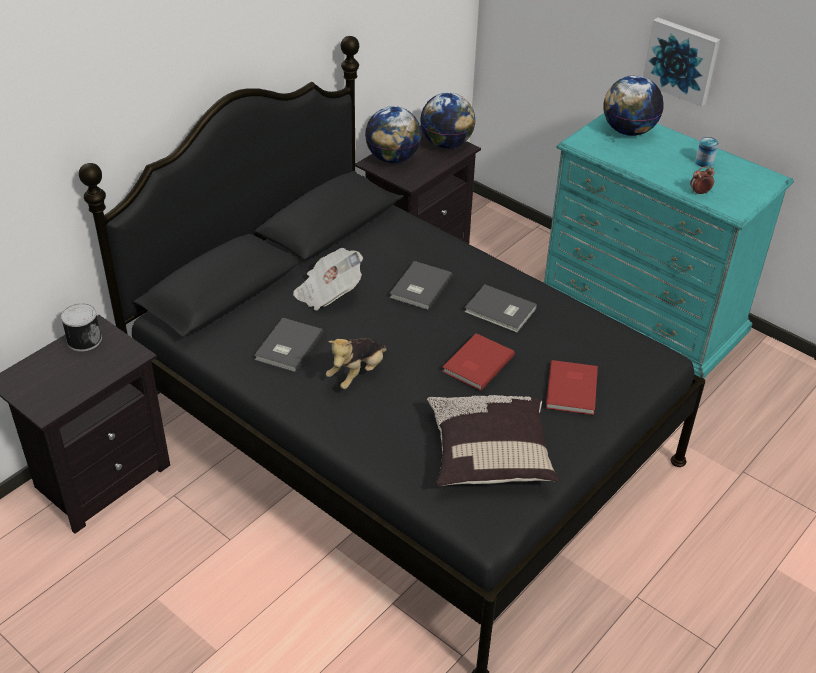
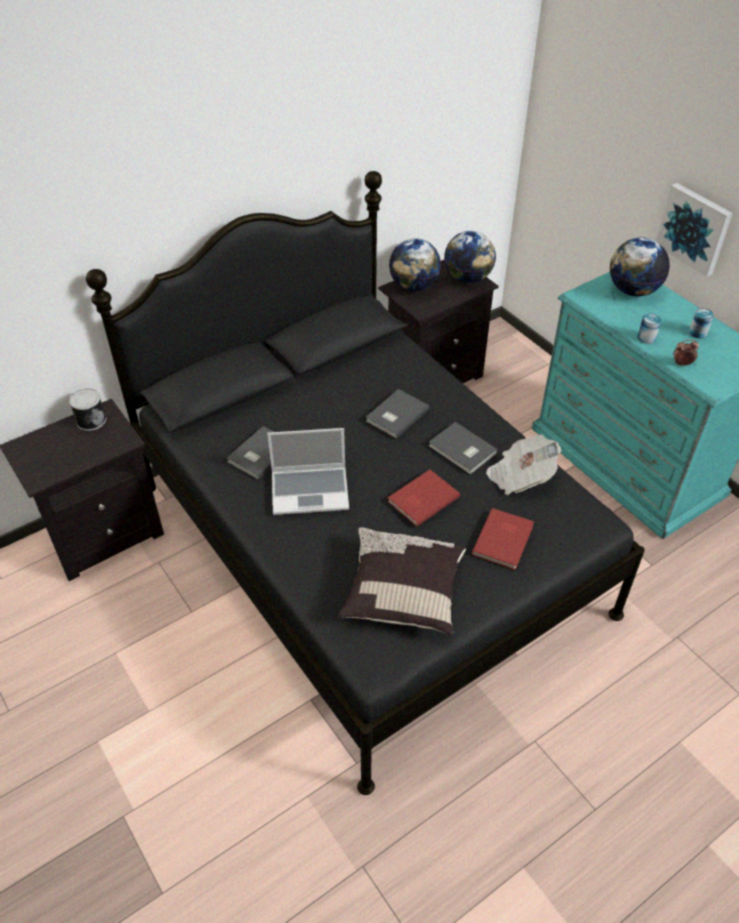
camera: 15 degrees right, 5 degrees up
(328, 293) = (313, 408): newspaper -> newspaper (520, 476)
(357, 374) = (311, 491): plush toy -> laptop
(657, 173) = (646, 338): none -> can

